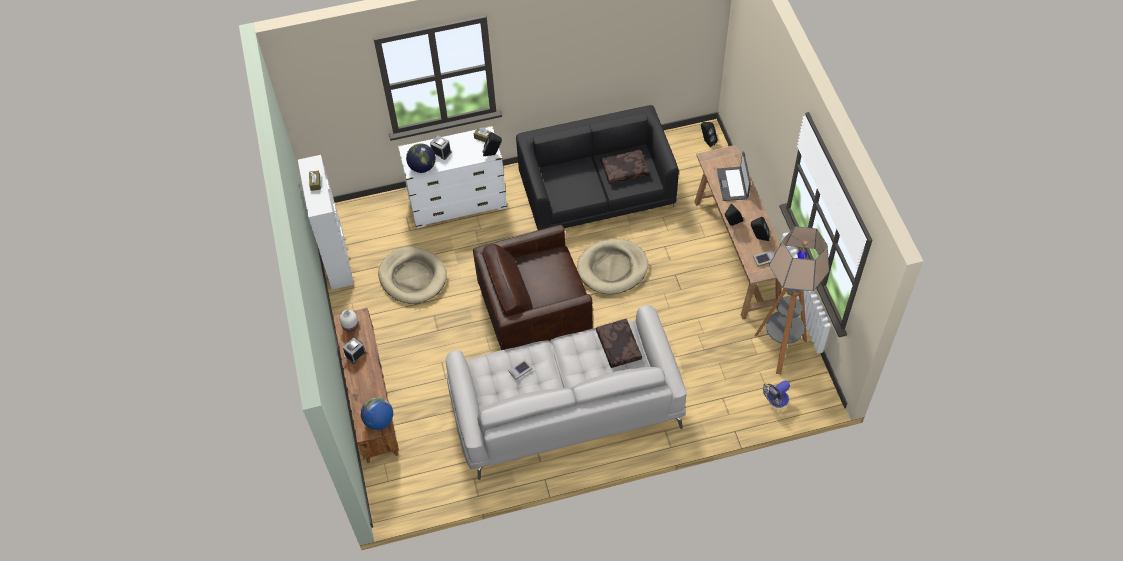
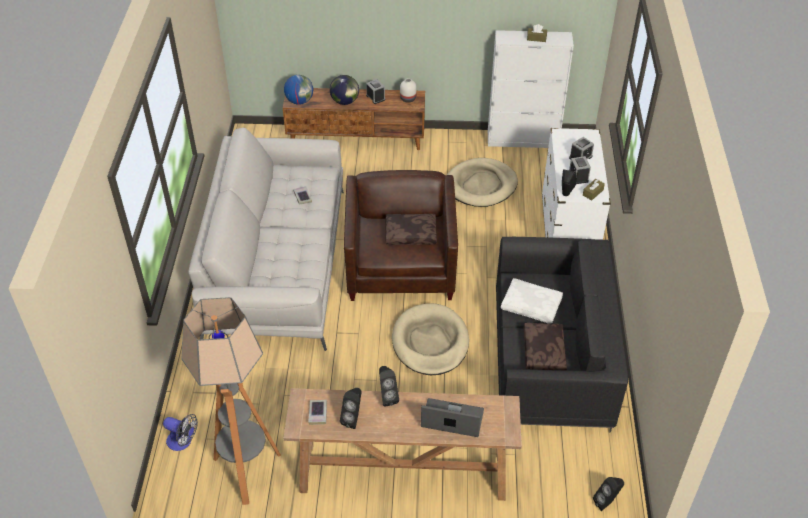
camera: 105 degrees right, 10 degrees down
(422, 167) = (563, 141): globe -> globe (345, 101)
(466, 150) = (578, 176): none -> alarm clock
(580, 186) = (532, 305): none -> white pillow
(617, 346) = (291, 274): brown pillow -> brown pillow (411, 233)
(775, 401) = (183, 442): fan -> fan turned 135 degrees clockwise

